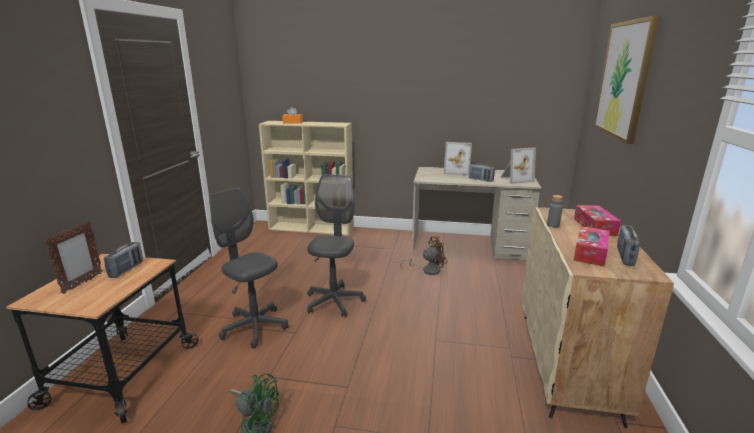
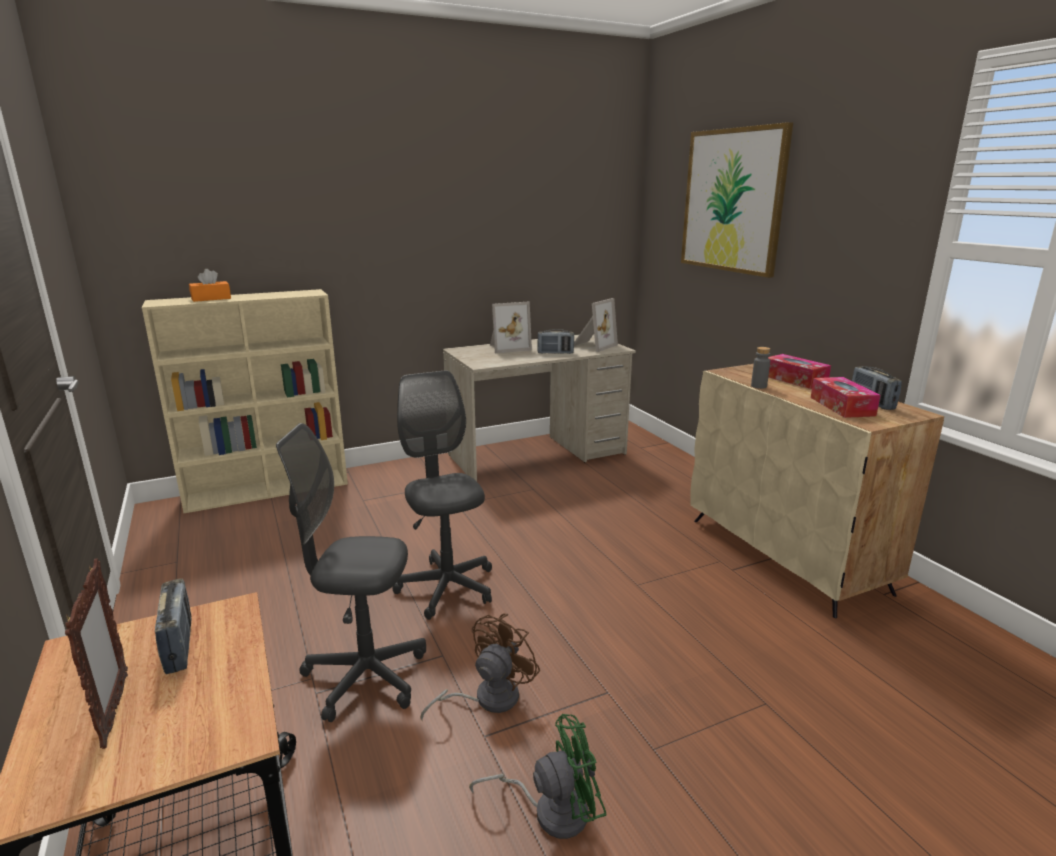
camera: 35 degrees left, 0 degrees up
(427, 270) = (522, 500): brown fan -> brown fan (487, 699)

